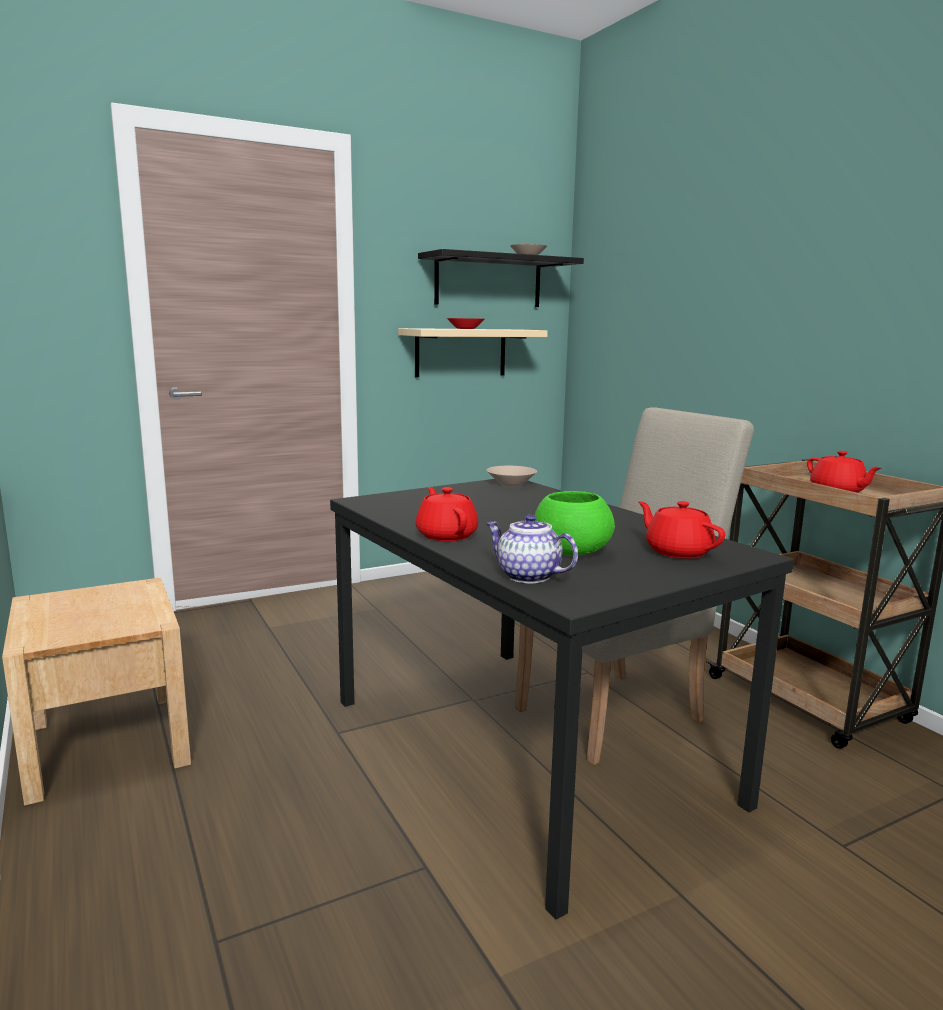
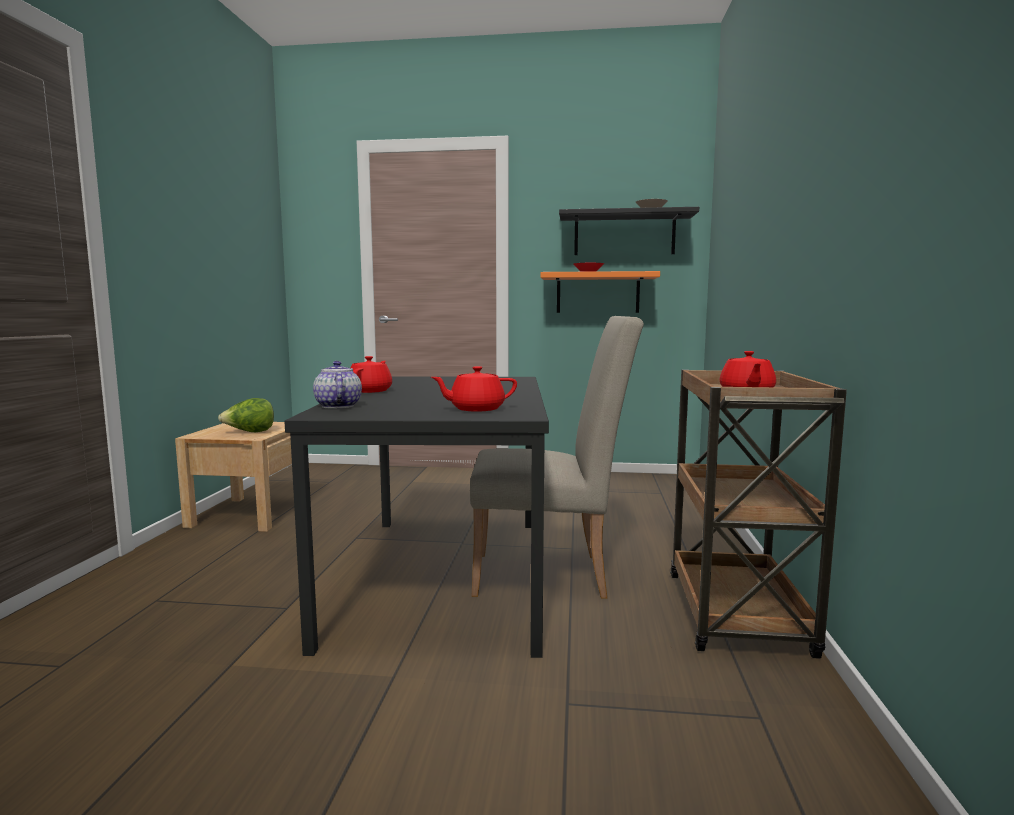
camera: 35 degrees right, 5 degrees down
(120, 616) = (250, 432): none -> lettuce
(460, 352) = (597, 293): beige shelf -> orange shelf
(510, 483) = (515, 378): beige bowl -> none
(570, 552) = (407, 402): green bowl -> none
(677, 551) = (476, 409): red teapot -> red teapot turned 105 degrees counterclockwise

